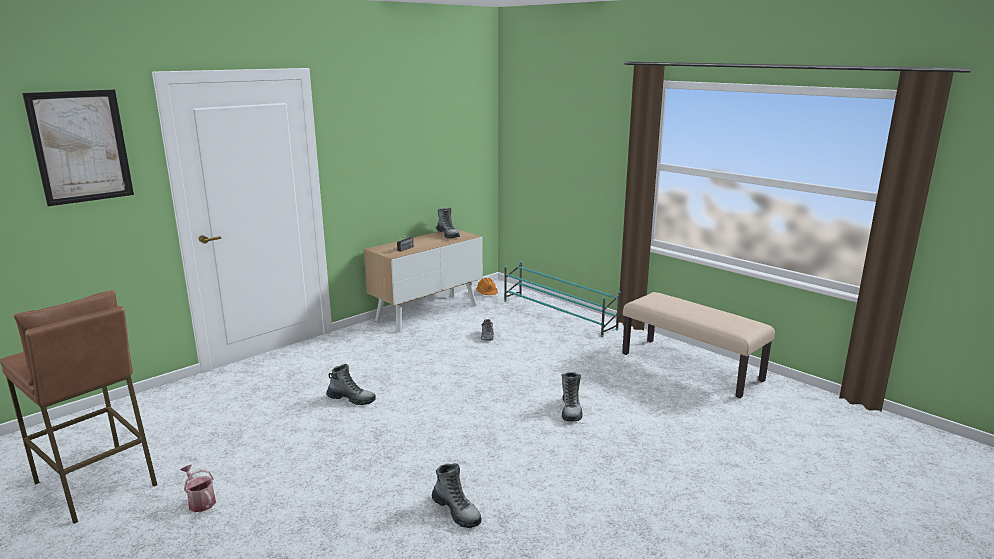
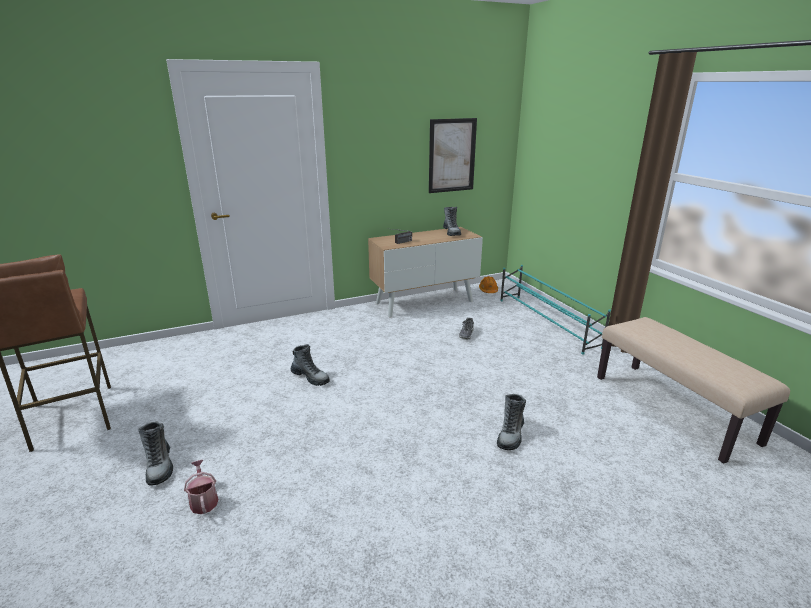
camera: 20 degrees right, 5 degrees up
(81, 147) = (103, 125): picture -> picture (452, 155)
(200, 501) = (127, 455): watering can -> watering can (203, 500)
(457, 511) = (331, 533): boot -> boot (159, 466)

